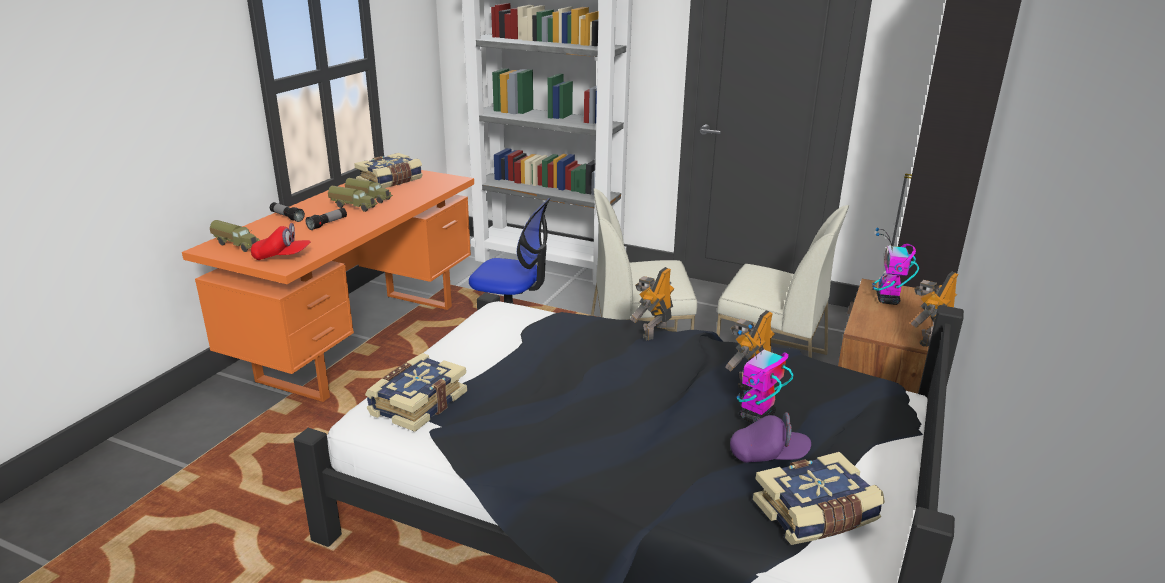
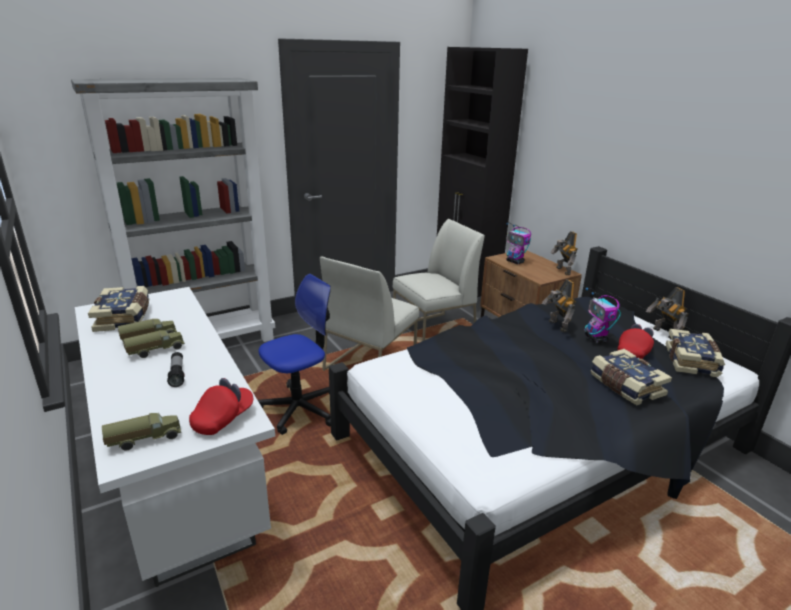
camera: 55 degrees left, 0 degrees up
(287, 217) = (116, 391): flashlight -> none
(361, 341) = (179, 483): orange desk -> white desk
(417, 403) = (488, 448): book -> book (625, 386)
(653, 331) = (475, 329): toy robot -> toy robot (663, 334)
(768, 455) = (634, 351): purple cap -> red cap

